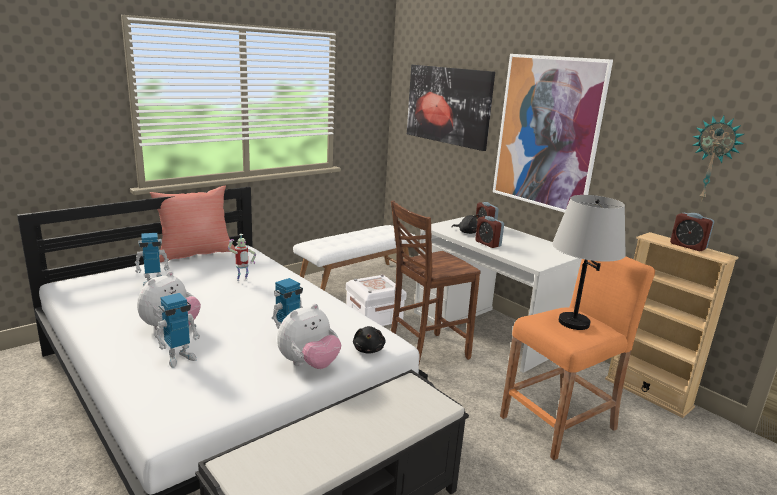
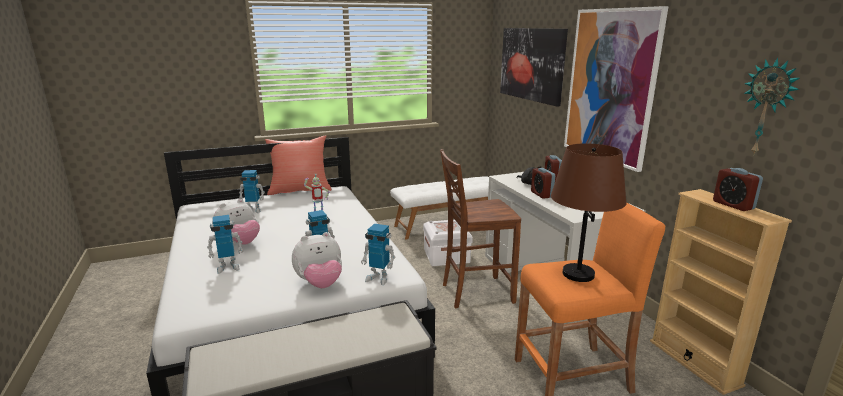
camera: 20 degrees right, 0 degrees up
(368, 349) = (378, 278): black plush toy -> toy robot
(573, 322) = (577, 274): grey table lamp -> brown table lamp

